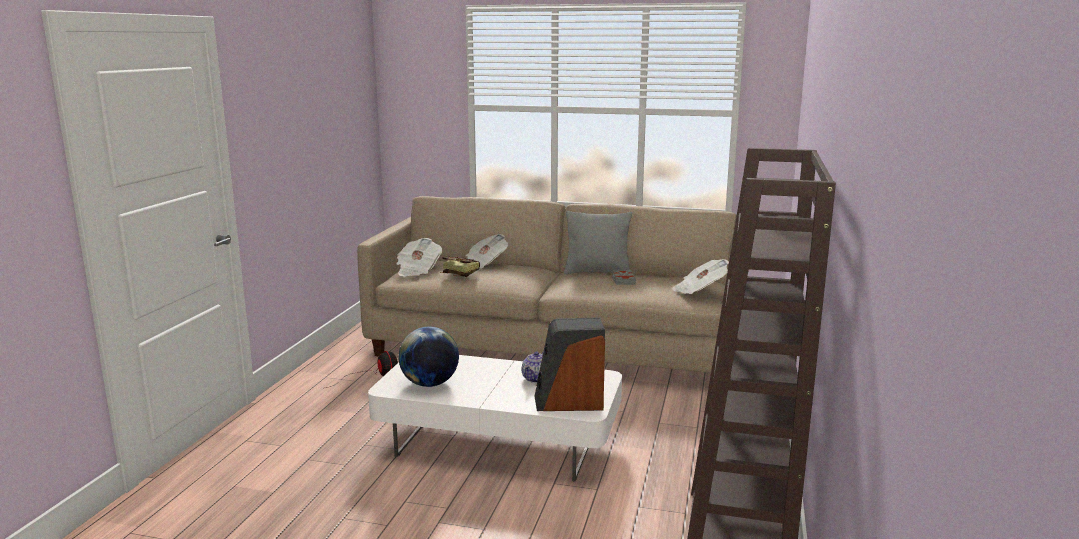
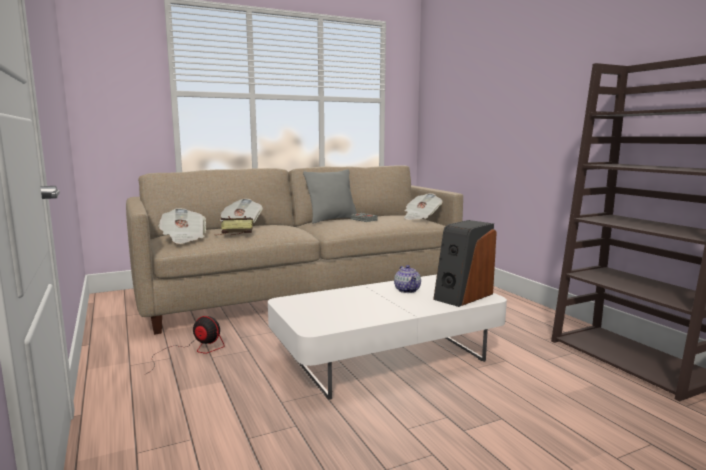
camera: 40 degrees left, 5 degrees down
(430, 384) = (340, 314): globe -> none

